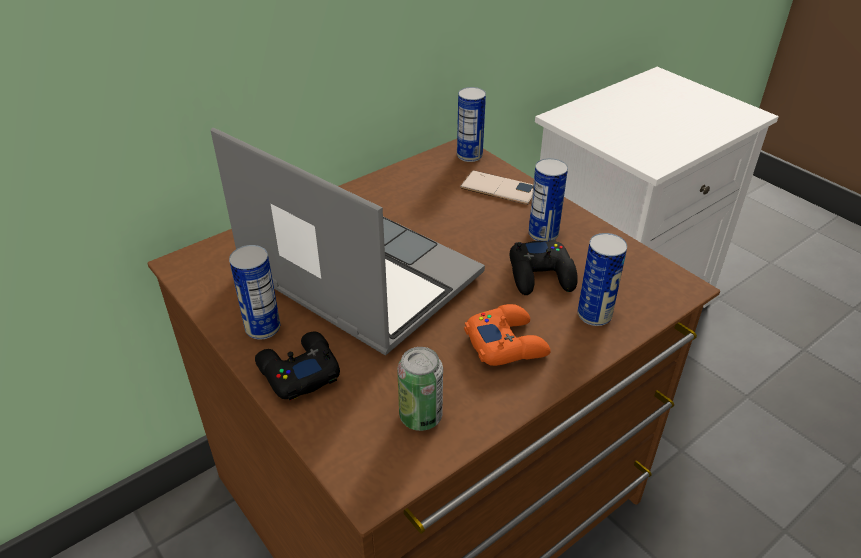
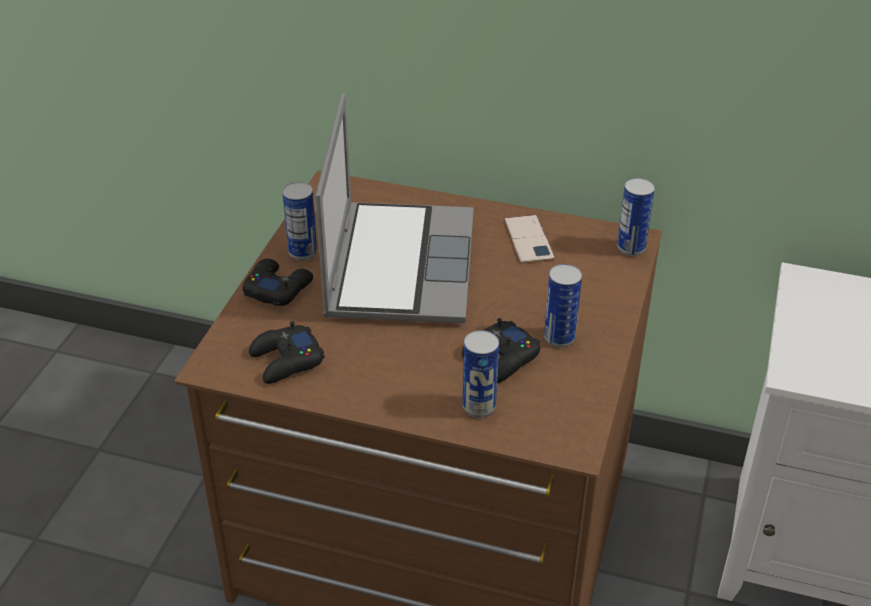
camera: 55 degrees right, 0 degrees up
(420, 416) = (286, 361): can -> black game controller
(499, 188) = (600, 286): phone -> phone (528, 240)
(506, 343) = (398, 371): orange game controller -> none

